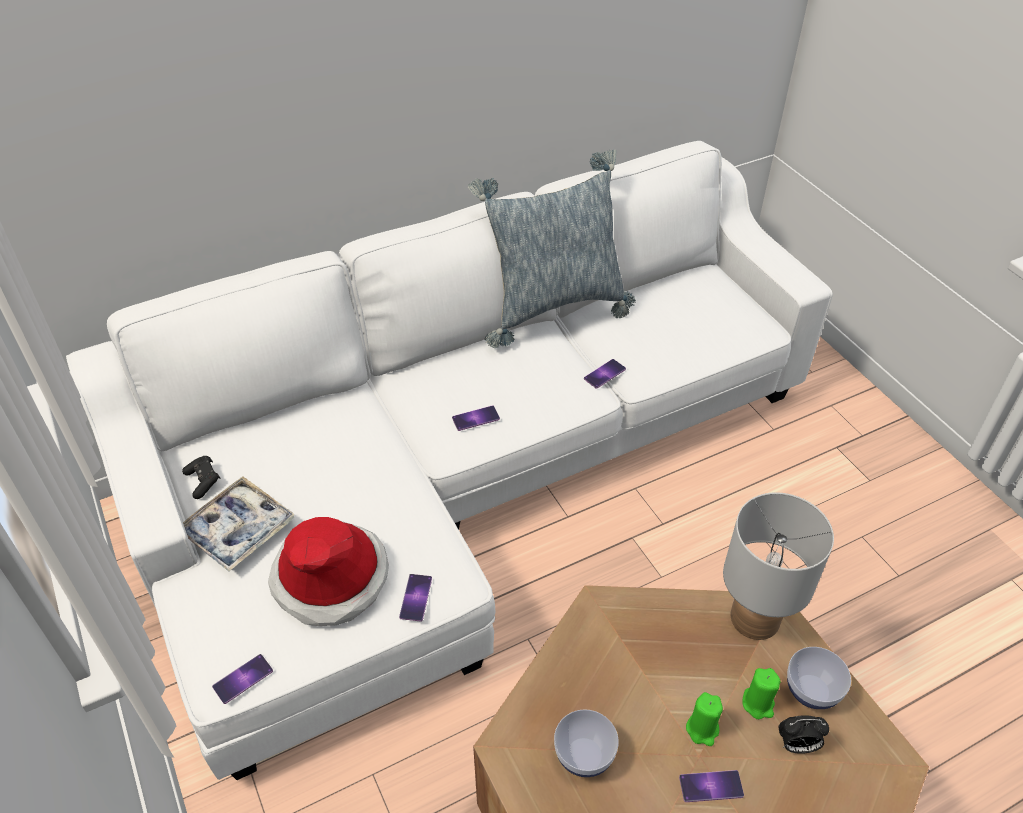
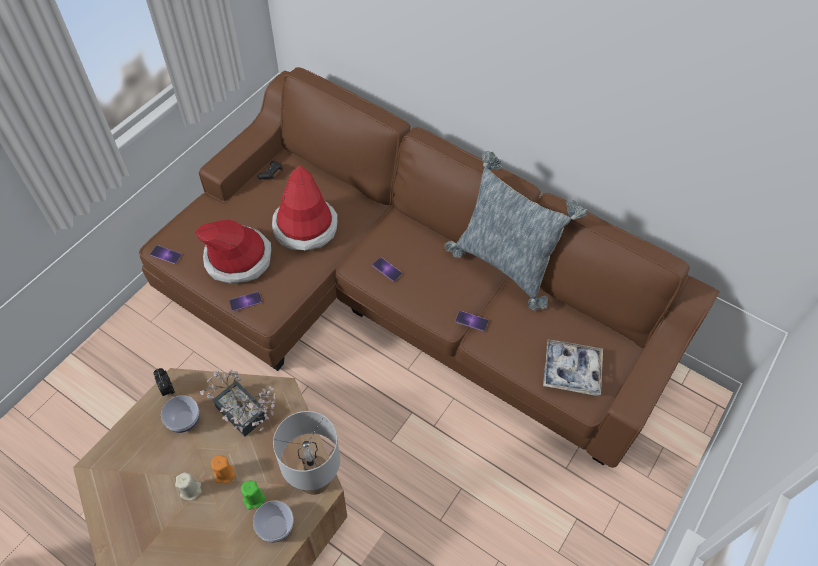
camera: 60 degrees right, 10 degrees up
(238, 530) = (248, 205): tray -> tray (571, 370)
(338, 476) = (305, 227): none -> hat
(461, 483) = (398, 301): white sofa -> brown sofa
(617, 668) = (245, 416): none -> potted plant
(702, 729) = (224, 474): green candle -> orange candle
(711, 786) = (191, 490): phone -> beige candle
(796, 745) = (235, 529): alarm clock -> alarm clock (167, 389)

